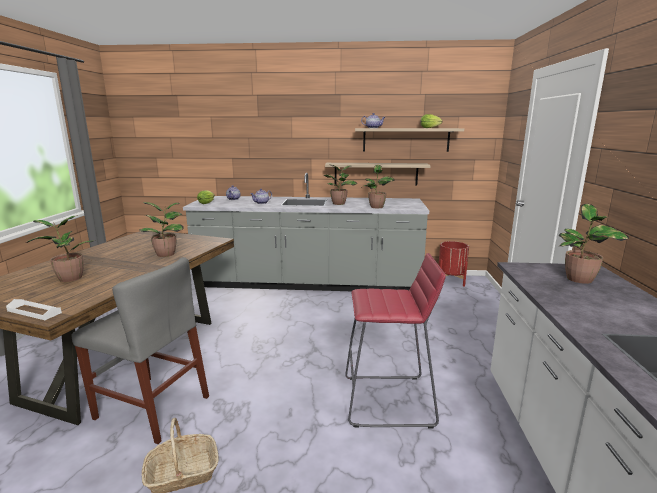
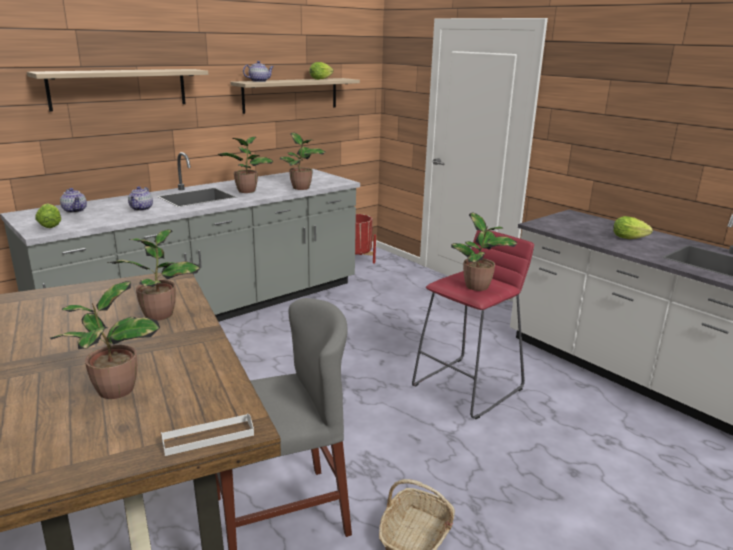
camera: 45 degrees left, 5 degrees up
(375, 174) = (260, 143): shelf -> shelf (119, 89)
(580, 280) = (586, 224): potted plant -> potted plant (478, 287)
(607, 306) = (631, 238): none -> lettuce

